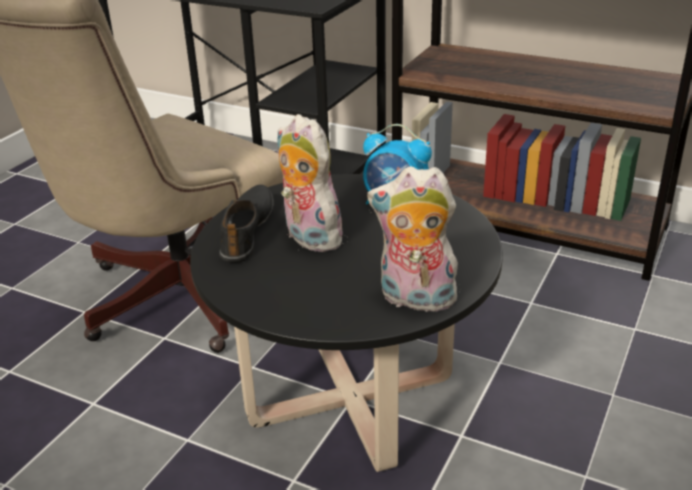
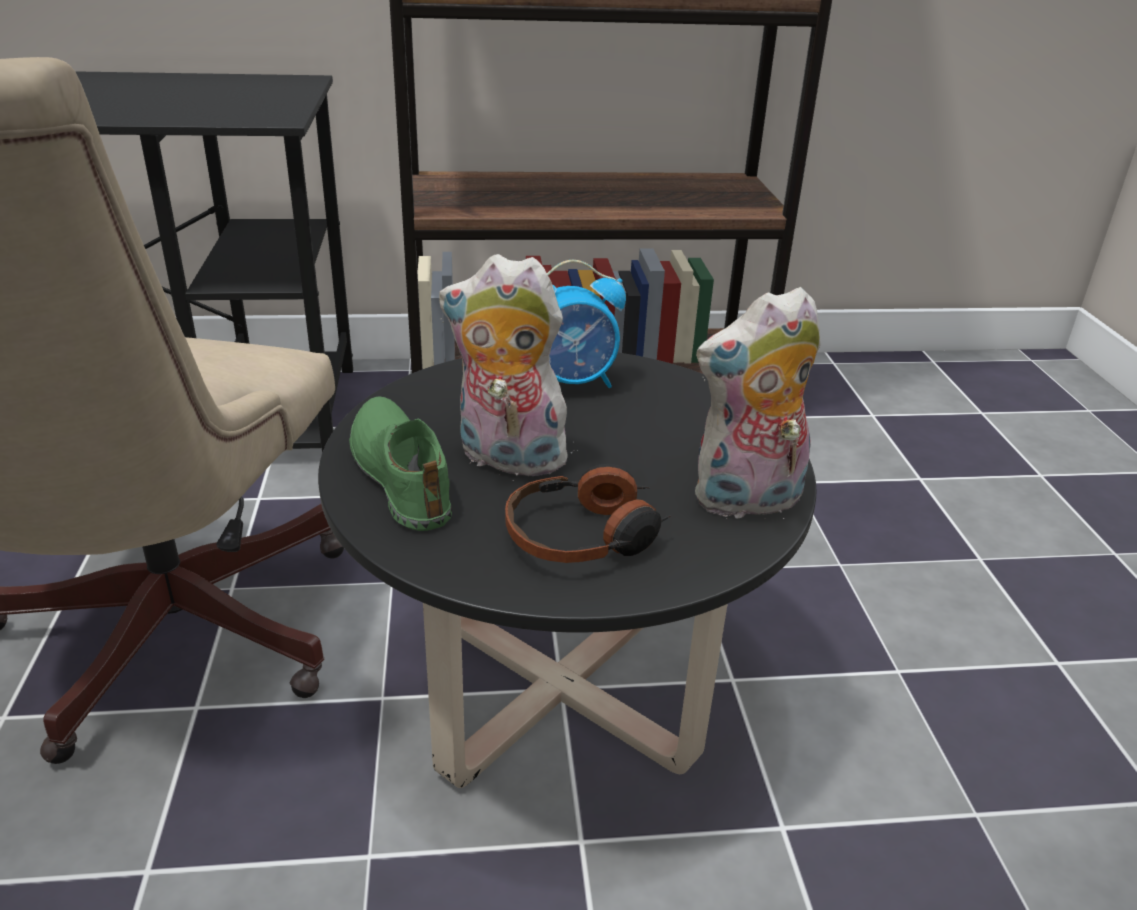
camera: 35 degrees left, 0 degrees up
(248, 230) = (402, 473): black shoe -> green shoe
(303, 289) = (584, 535): none -> headphones

